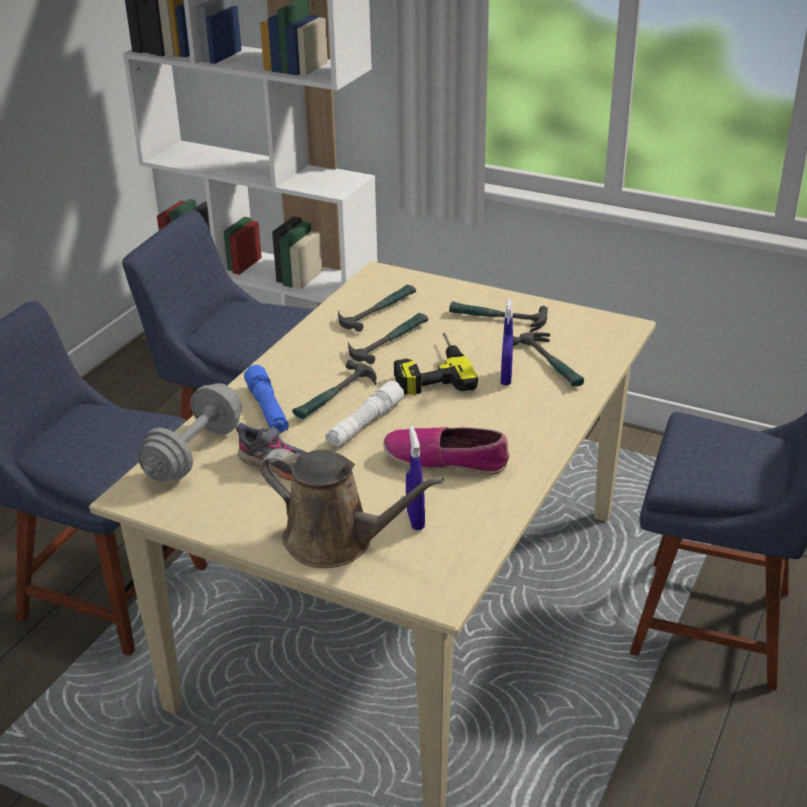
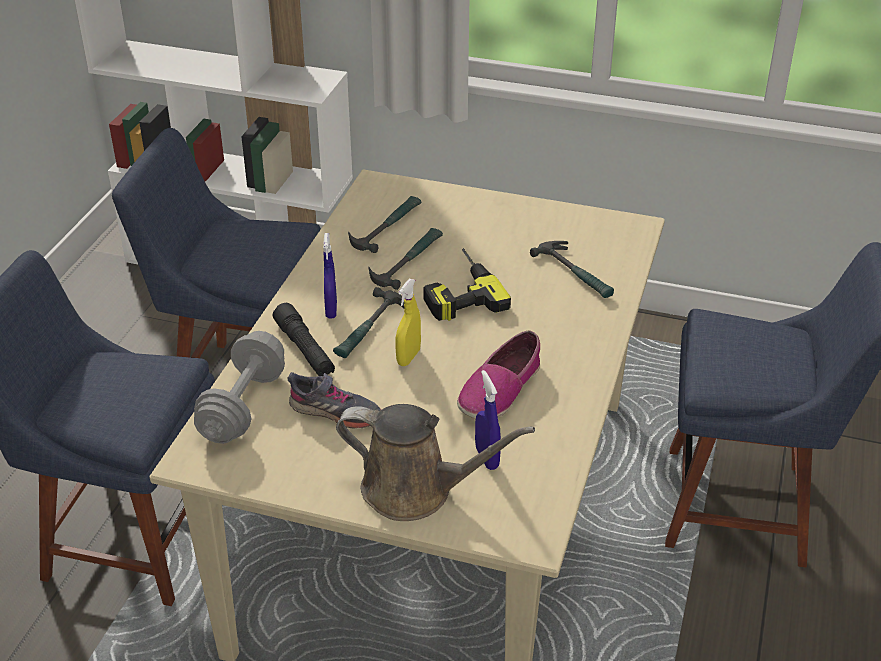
camera: 10 degrees left, 5 degrees up
(267, 409) = (304, 349): blue flashlight -> black flashlight
(365, 424) = (408, 357): white flashlight -> yellow spray bottle
(446, 460) = (499, 390): shoe -> shoe turned 60 degrees counterclockwise
(497, 319) = (509, 227): hammer -> none
(506, 378) = (535, 293): blue spray bottle -> blue spray bottle (331, 310)

